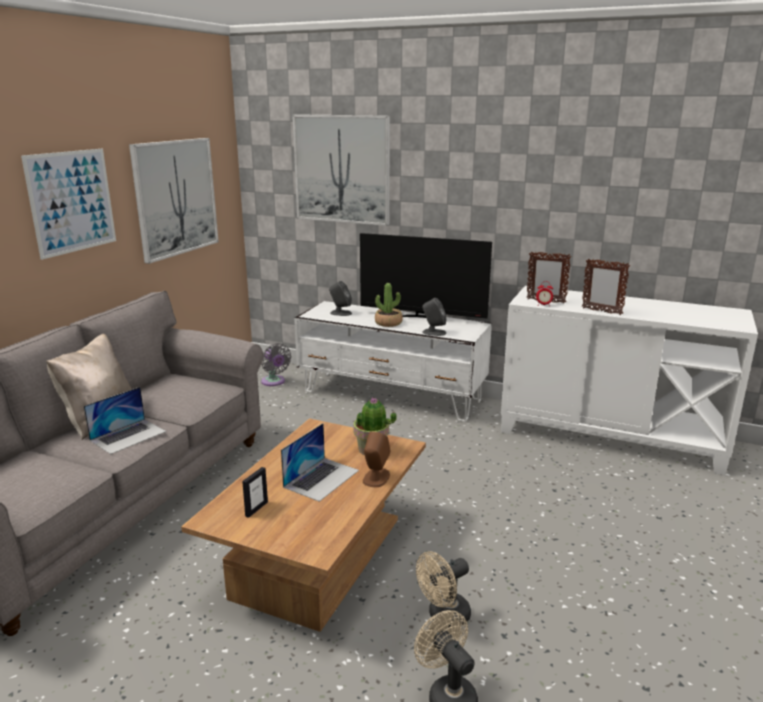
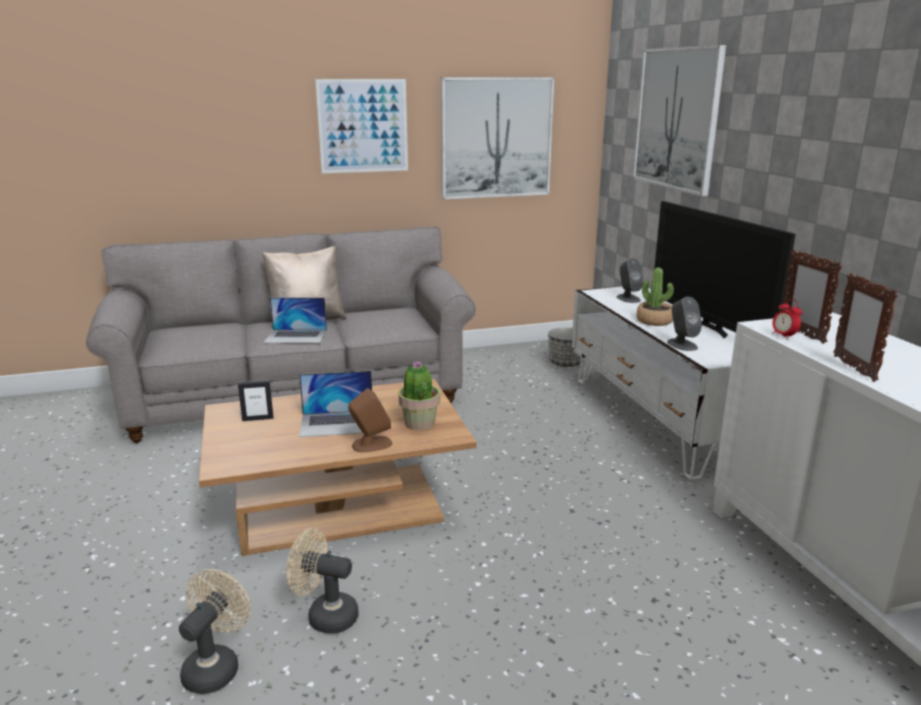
camera: 50 degrees right, 0 degrees up
(274, 382) = (565, 363): grey fan -> planter

